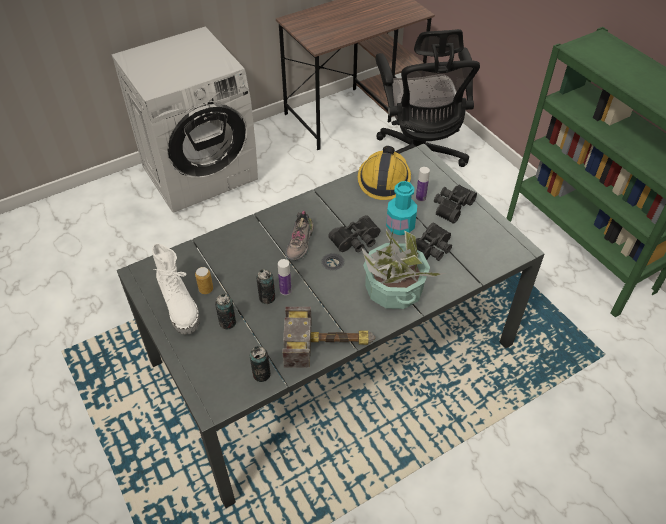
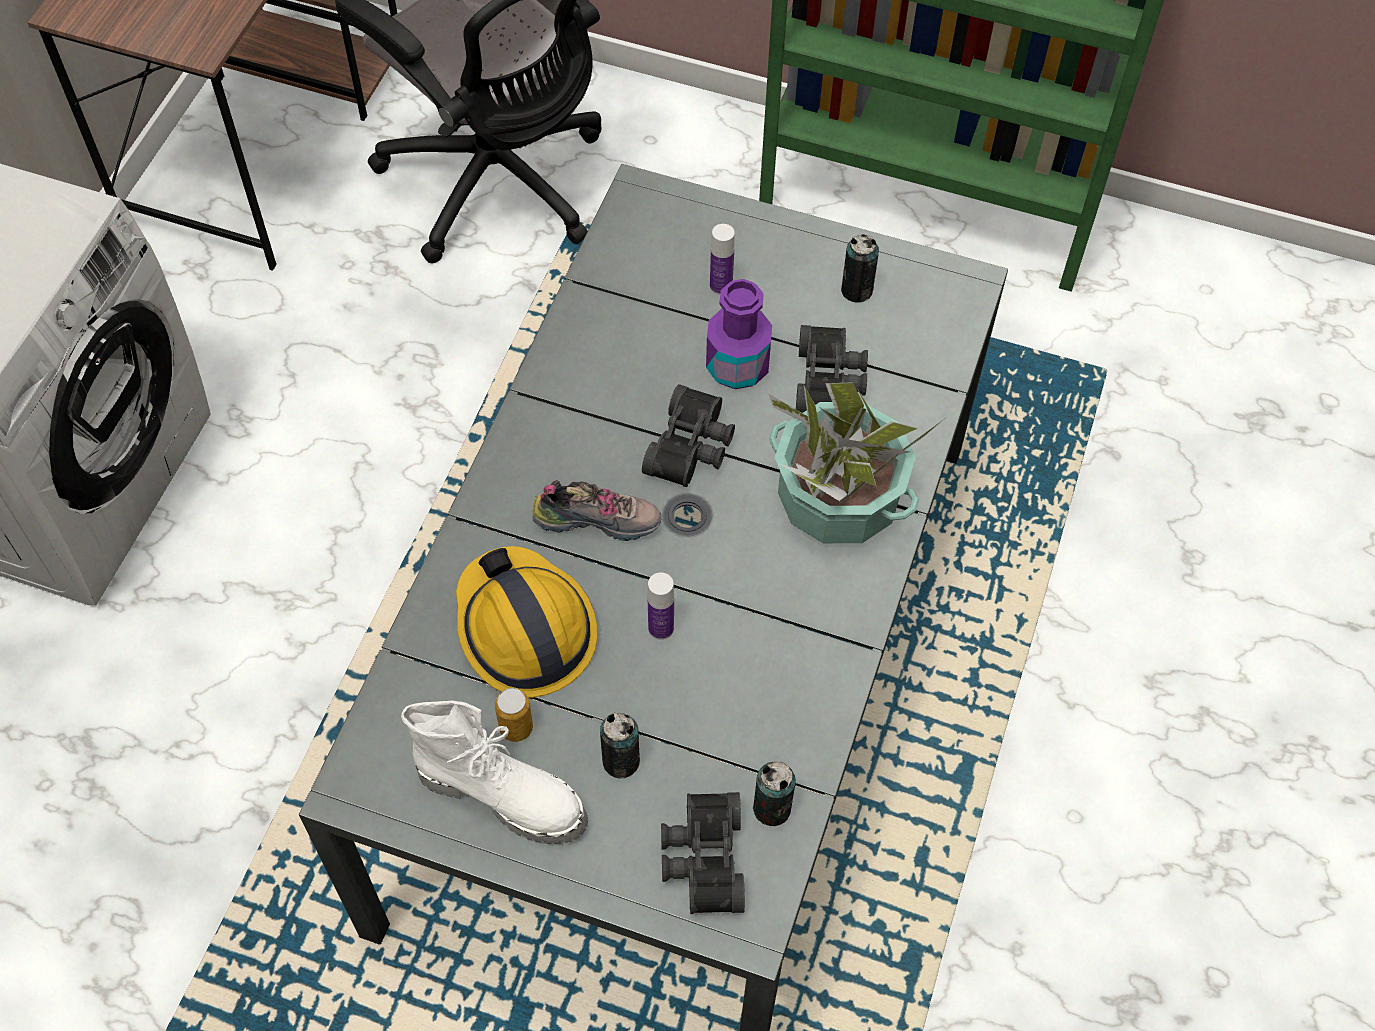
camera: 40 degrees left, 10 degrees up
(267, 298) = (642, 665): can -> can (856, 290)
(300, 244) = (598, 519): shoe -> shoe turned 60 degrees counterclockwise
(330, 344) = (830, 673): hammer -> none
(384, 179) = (621, 287): hard hat -> hard hat (524, 630)
(400, 226) = (737, 366): turquoise bottle -> purple bottle
(451, 206) = (787, 271): black binoculars -> black binoculars (701, 859)

